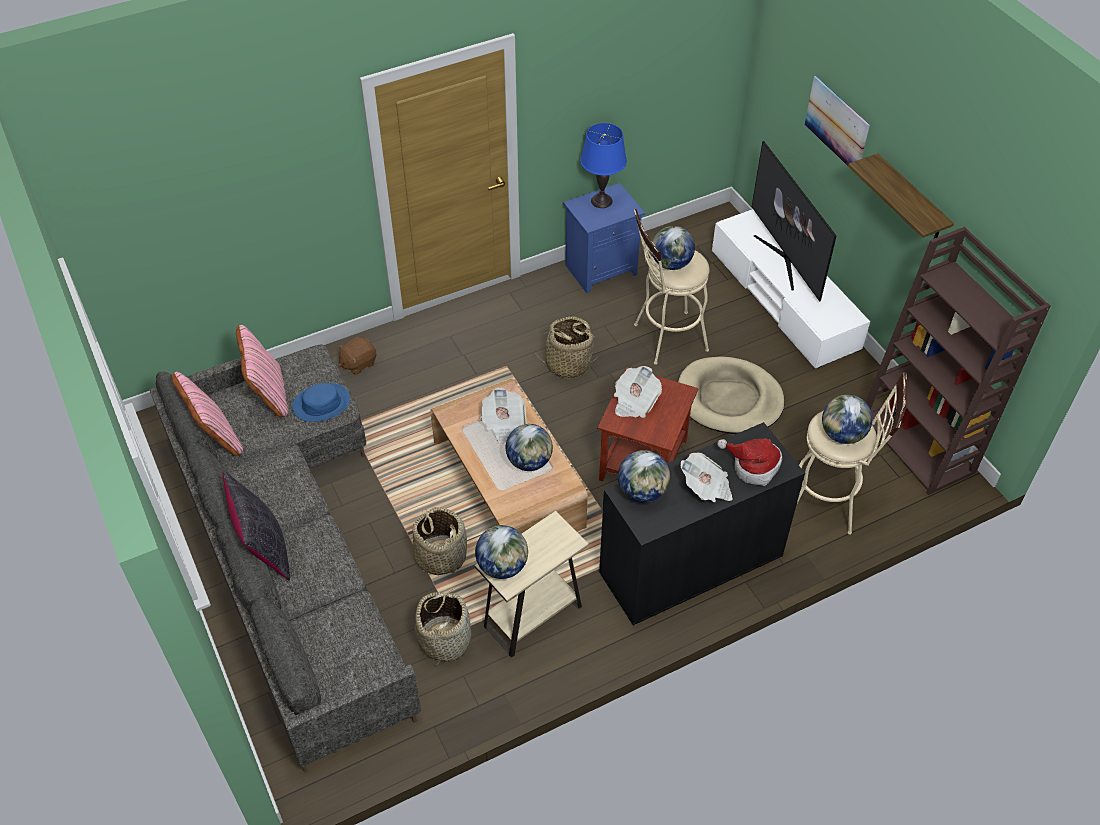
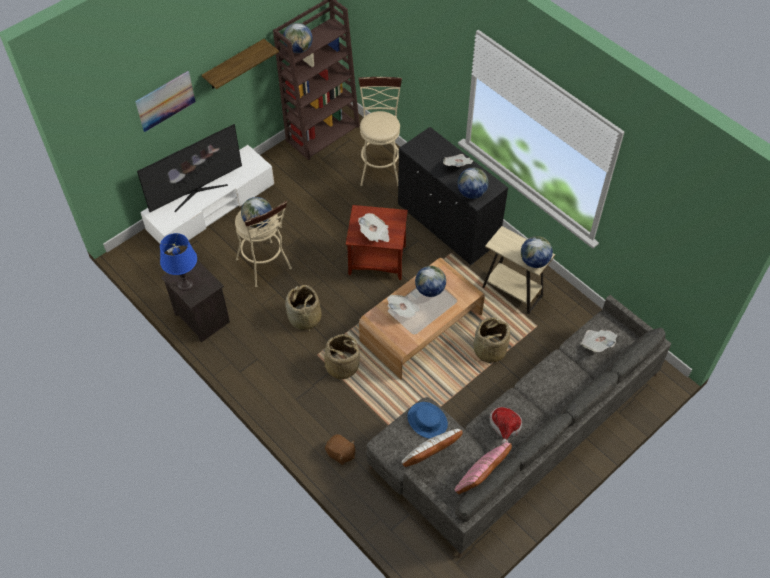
camera: 105 degrees left, 5 degrees up
(264, 548) = (557, 410): black pillow -> none
(268, 394) = (430, 459): pink pillow -> white pillow
(345, 636) = (596, 344): none -> newspaper
(445, 639) = (545, 331): basket -> basket (342, 366)
(601, 269) = (201, 318): blue nightstand -> black nightstand
(729, 399) = (312, 224): beige dog bed -> none
(752, 466) = (434, 148): hat -> hat (505, 427)
(842, 435) = (383, 123): globe -> globe (299, 49)

